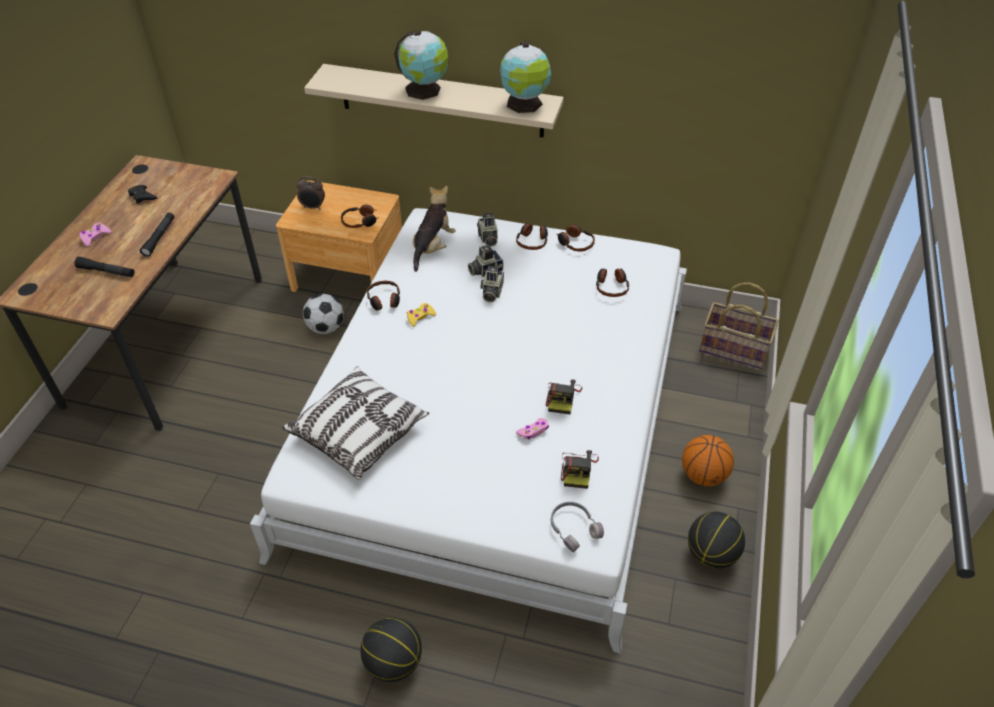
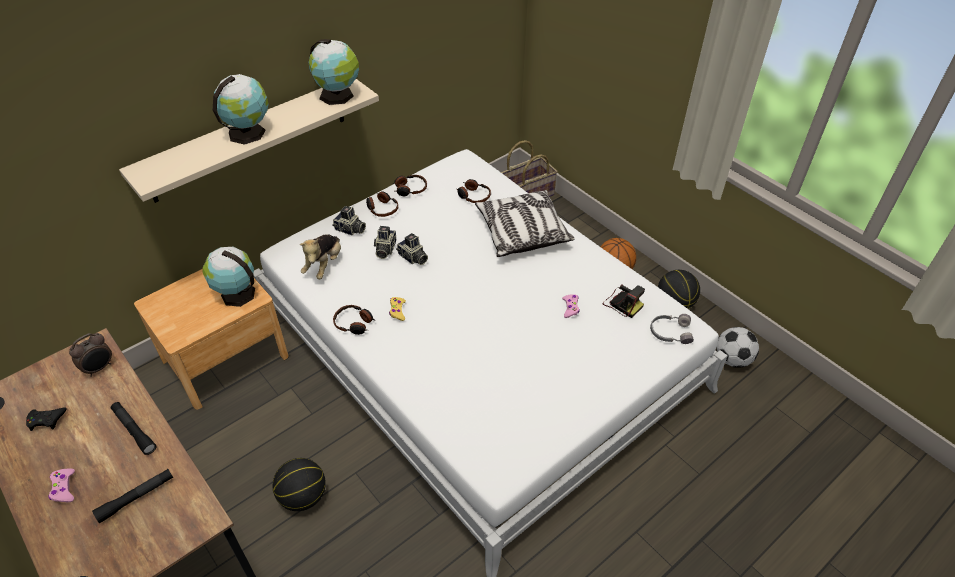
camera: 55 degrees left, 0 degrees up
(313, 207) = (177, 316): alarm clock -> alarm clock (99, 368)
(326, 328) = (272, 406): football -> football (732, 359)
(359, 432) = (487, 409): pillow -> pillow (522, 233)
(360, 221) = (236, 294): headphones -> globe
(393, 662) = (647, 527): basketball -> basketball (303, 497)
(432, 247) = (324, 265): plush toy -> plush toy turned 135 degrees counterclockwise
(562, 397) = (552, 277): camera -> none

